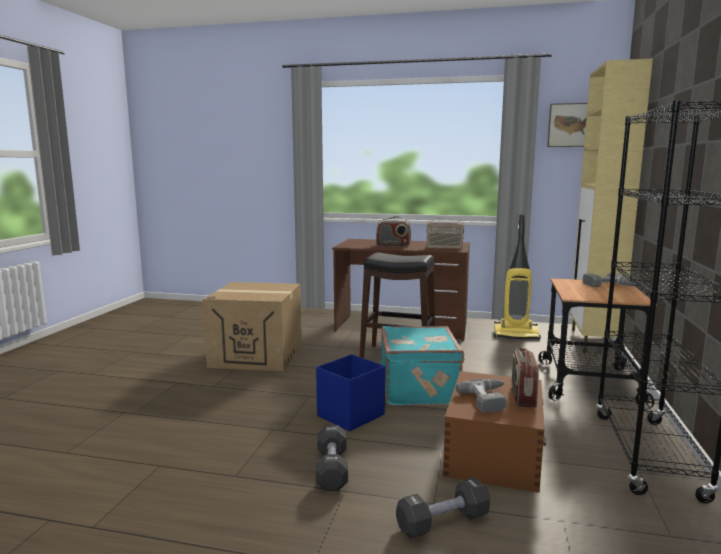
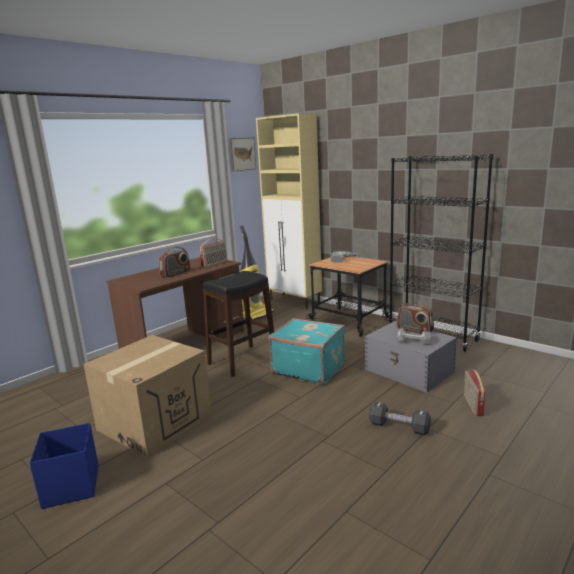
camera: 60 degrees left, 5 degrees up
(349, 415) = (326, 403): blue storage box -> blue storage box (71, 487)
(443, 522) = (472, 405): black dumbbell -> radio
(492, 453) = (409, 371): brown storage box -> grey storage box

